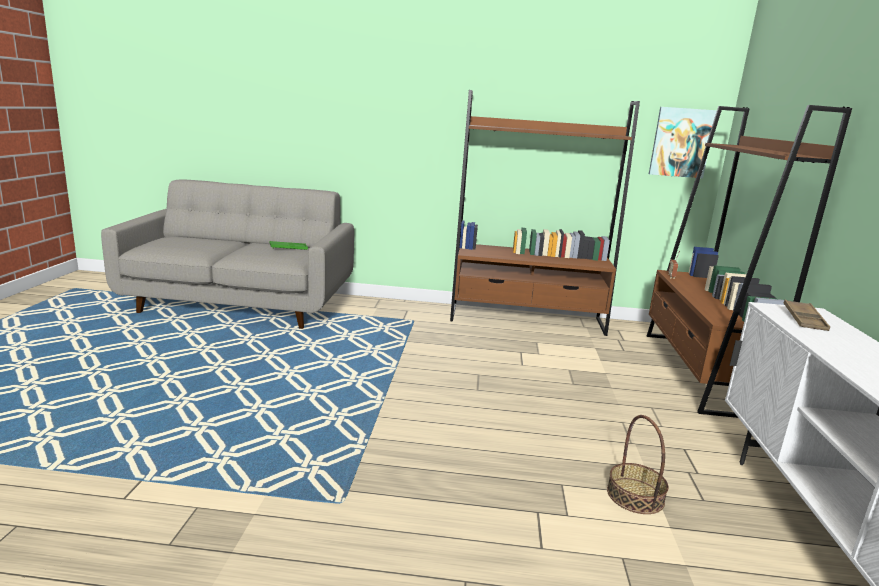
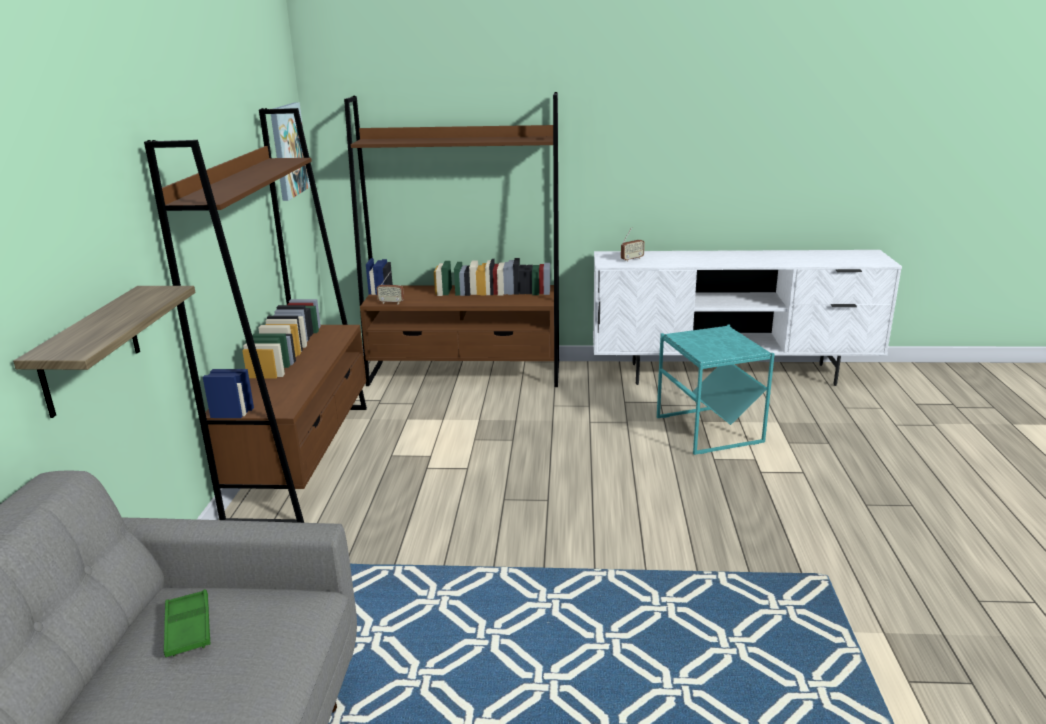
camera: 90 degrees left, 5 degrees up
(392, 167) = (90, 350): none -> shelf
(635, 495) = (709, 429): basket -> turquoise side table
(804, 319) = (632, 259): brown tray -> radio

